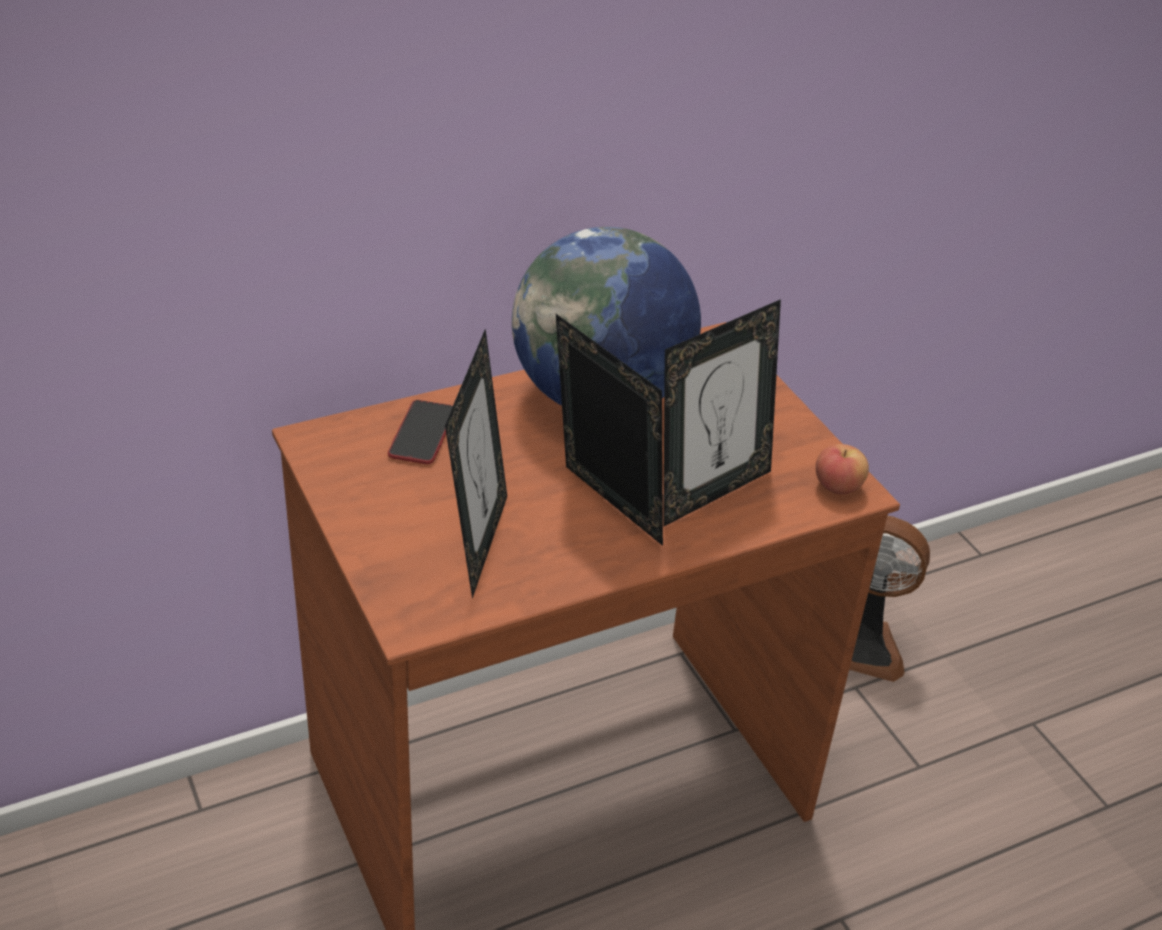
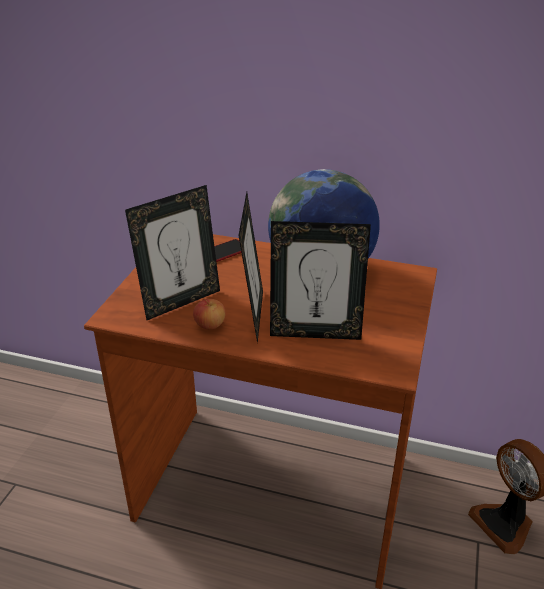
camera: 45 degrees right, 5 degrees down
(838, 486) = (389, 364): apple -> apple (210, 325)

